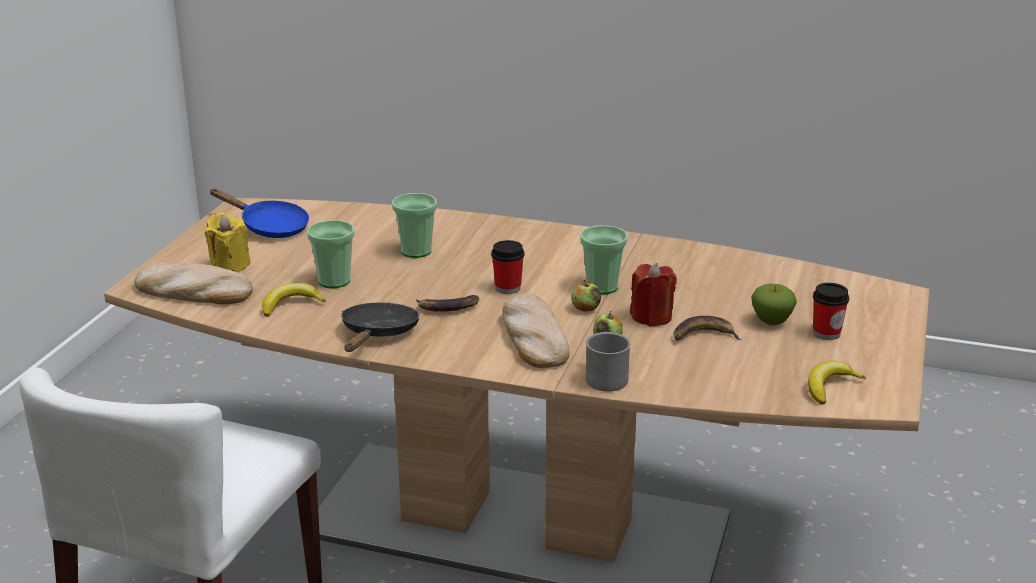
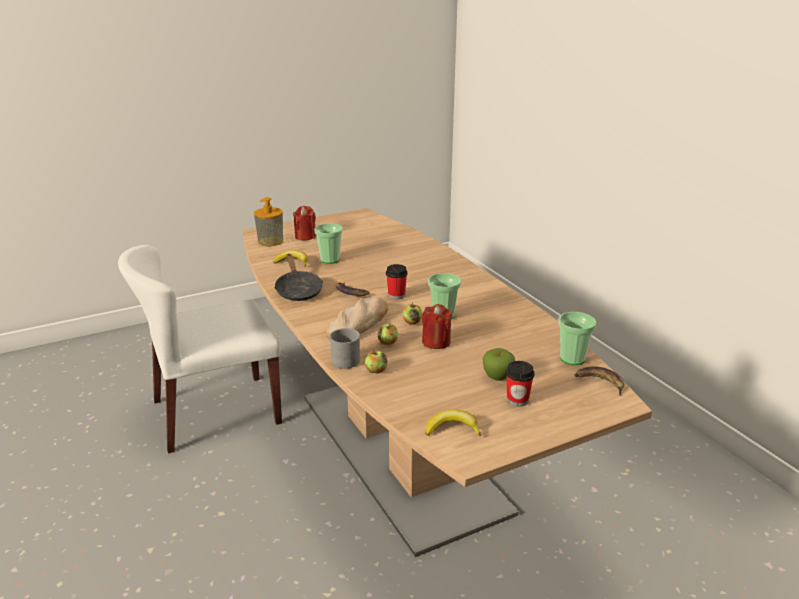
camera: 45 degrees right, 0 degrees up
(193, 291) = (270, 241): bread -> soap dispenser
(229, 265) = (305, 236): yellow candle -> red candle
(269, 227) = (354, 226): blue frying pan -> none
(378, 334) = (298, 290): black frying pan -> black frying pan turned 105 degrees clockwise
(416, 251) = (392, 261): cup -> cup (572, 359)
(656, 373) = (376, 370): none -> apple
(703, 335) = (442, 364): banana -> banana (600, 382)

